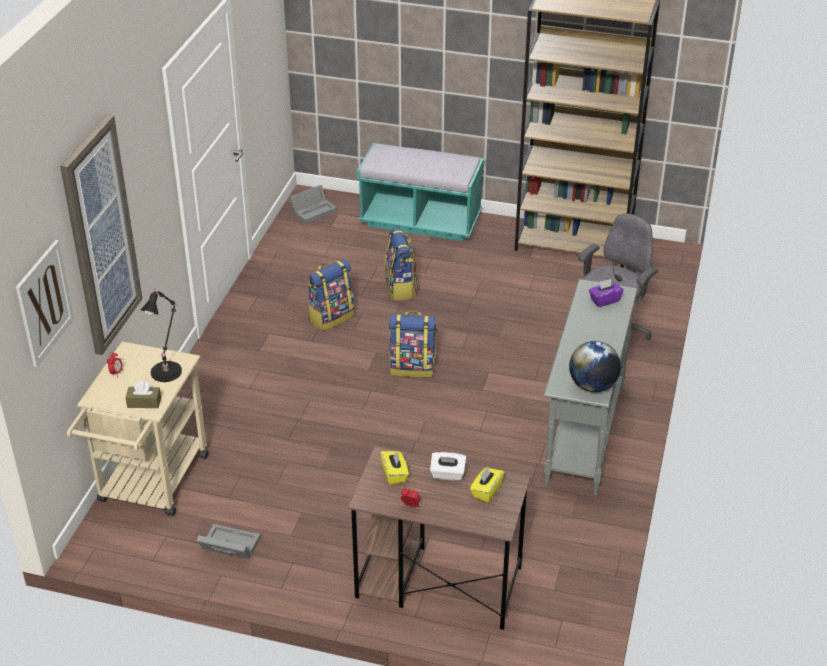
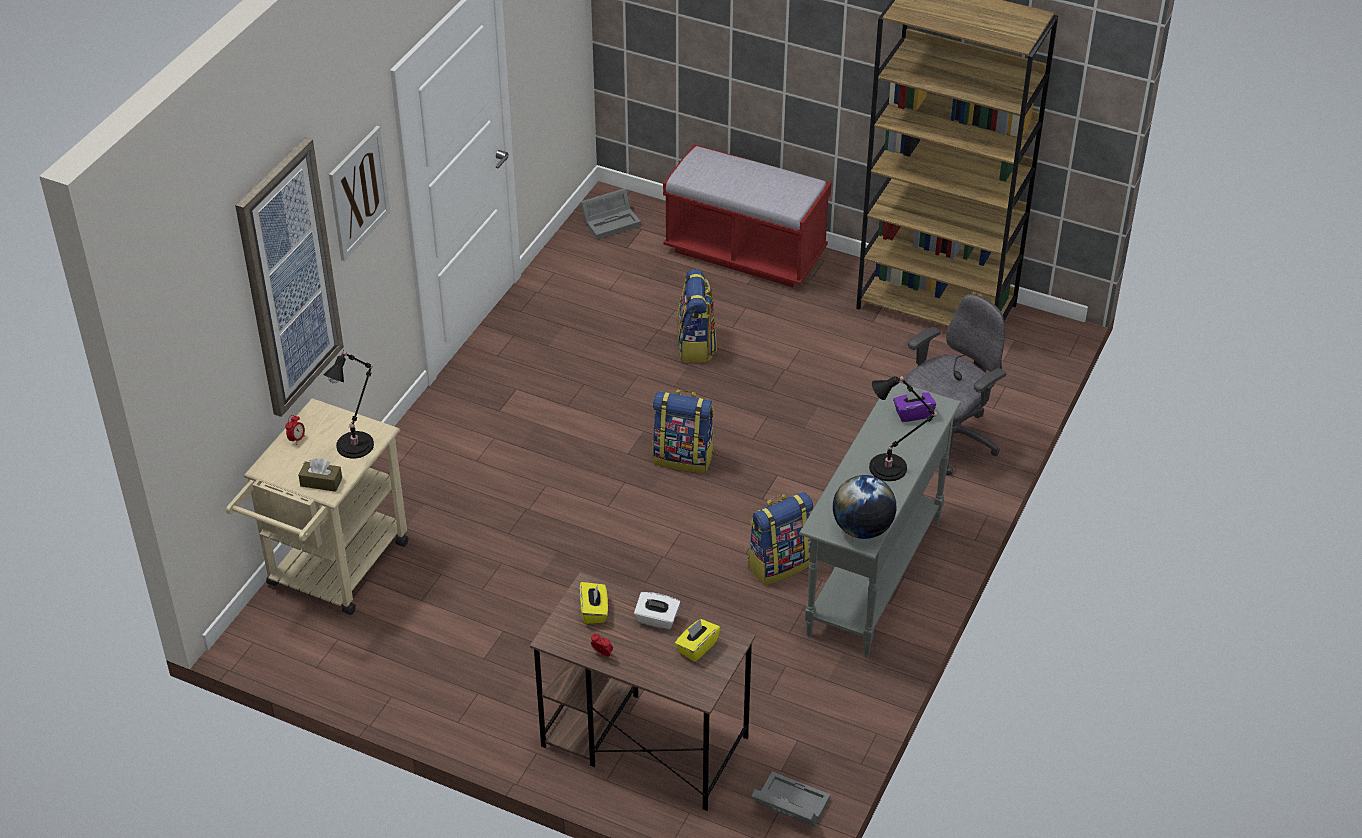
camera: 10 degrees right, 5 degrees up
(44, 303) = (205, 362): picture -> picture (358, 193)
(228, 547) = (407, 662): grey storage box -> grey storage box (788, 805)
(331, 317) = (598, 376): backpack -> backpack (779, 564)
(420, 221) = (745, 252): turquoise bench -> red bench
(600, 340) = (891, 468): none -> black table lamp

